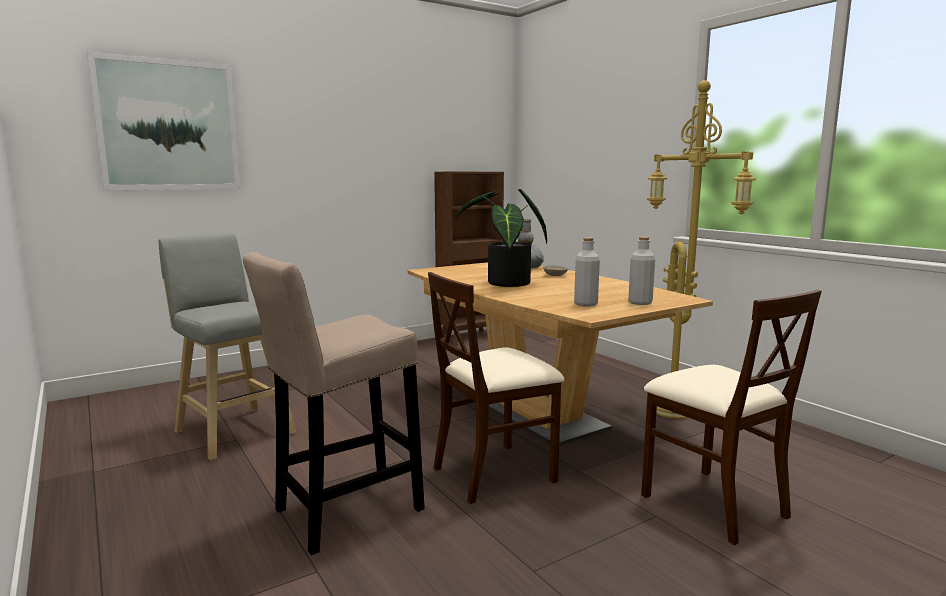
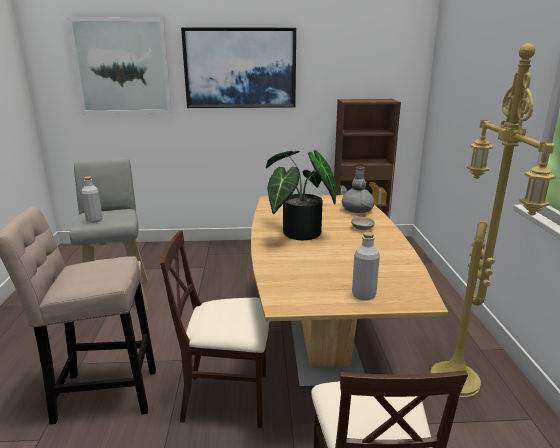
camera: 30 degrees right, 10 degrees up
(326, 133) = (240, 68): none -> picture
(585, 304) = (309, 284): grey bottle -> grey bottle (94, 220)

